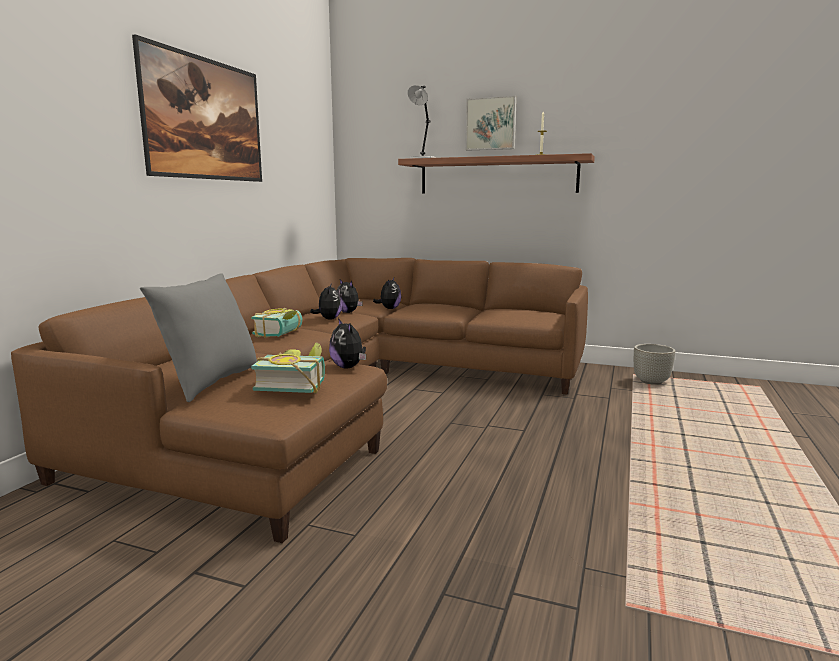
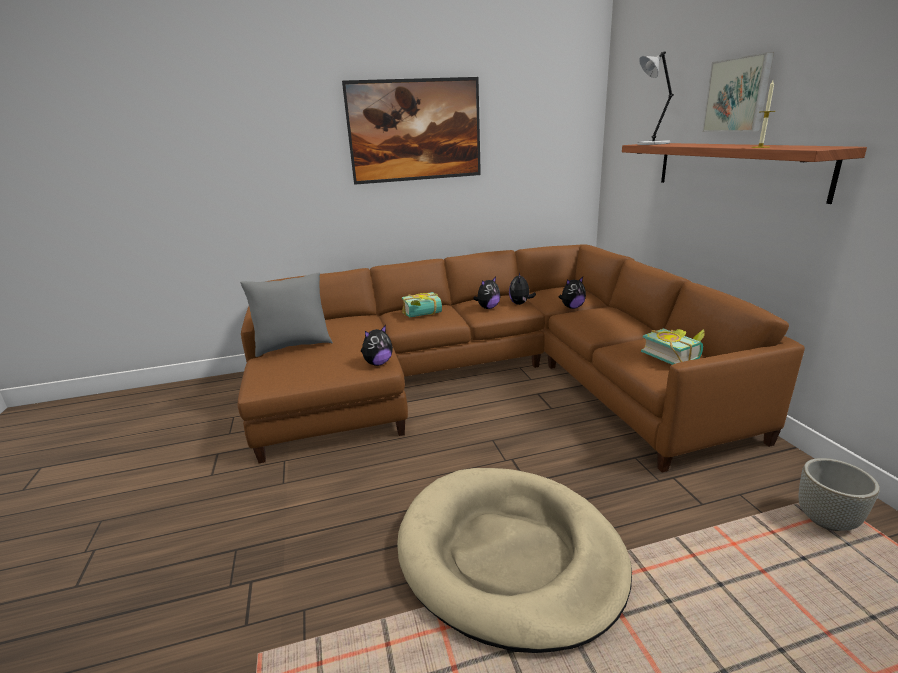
camera: 55 degrees right, 10 degrees up
(293, 386) = (310, 366): book -> book (673, 356)
(348, 367) = (378, 363): plush toy -> plush toy turned 150 degrees counterclockwise
(600, 462) = (509, 555): none -> beige dog bed

